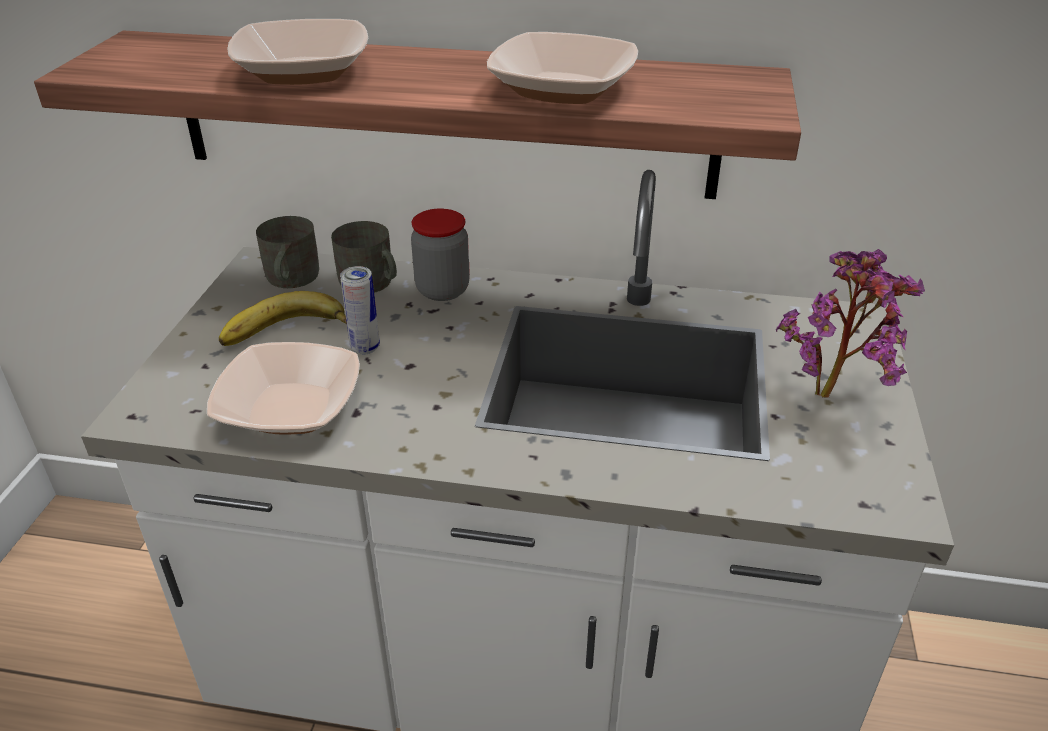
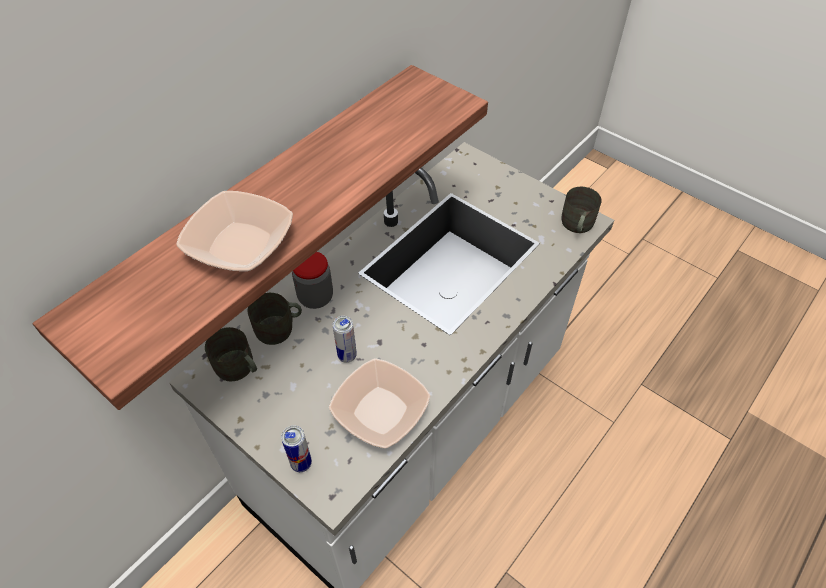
camera: 60 degrees left, 15 degrees up
(172, 373) = (301, 463): none -> can
(287, 334) = (303, 390): banana -> none
(562, 88) = (371, 149): bowl -> none
(834, 396) = (513, 198): potted plant -> none
(869, 493) = (576, 225): none -> grey mug

